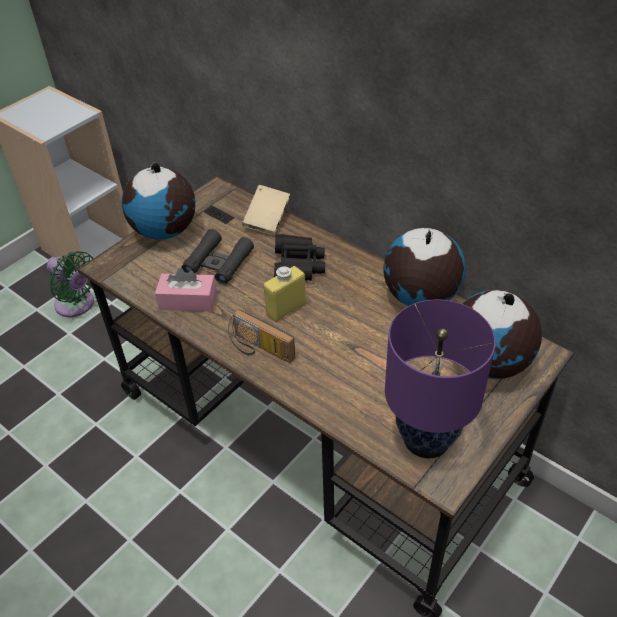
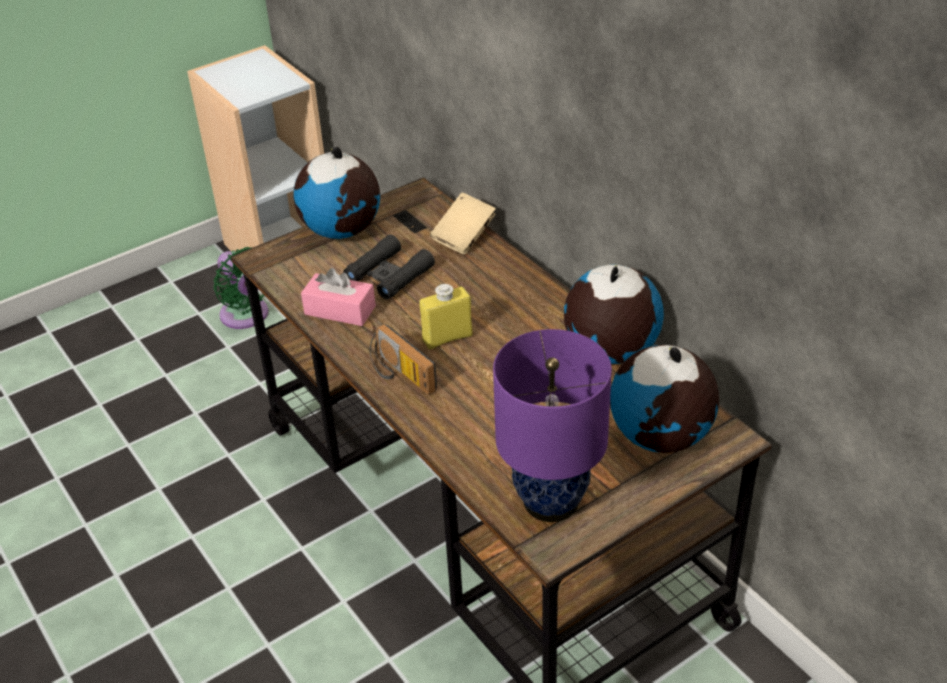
camera: 15 degrees right, 5 degrees down
(298, 265) = (479, 292): black binoculars -> none

